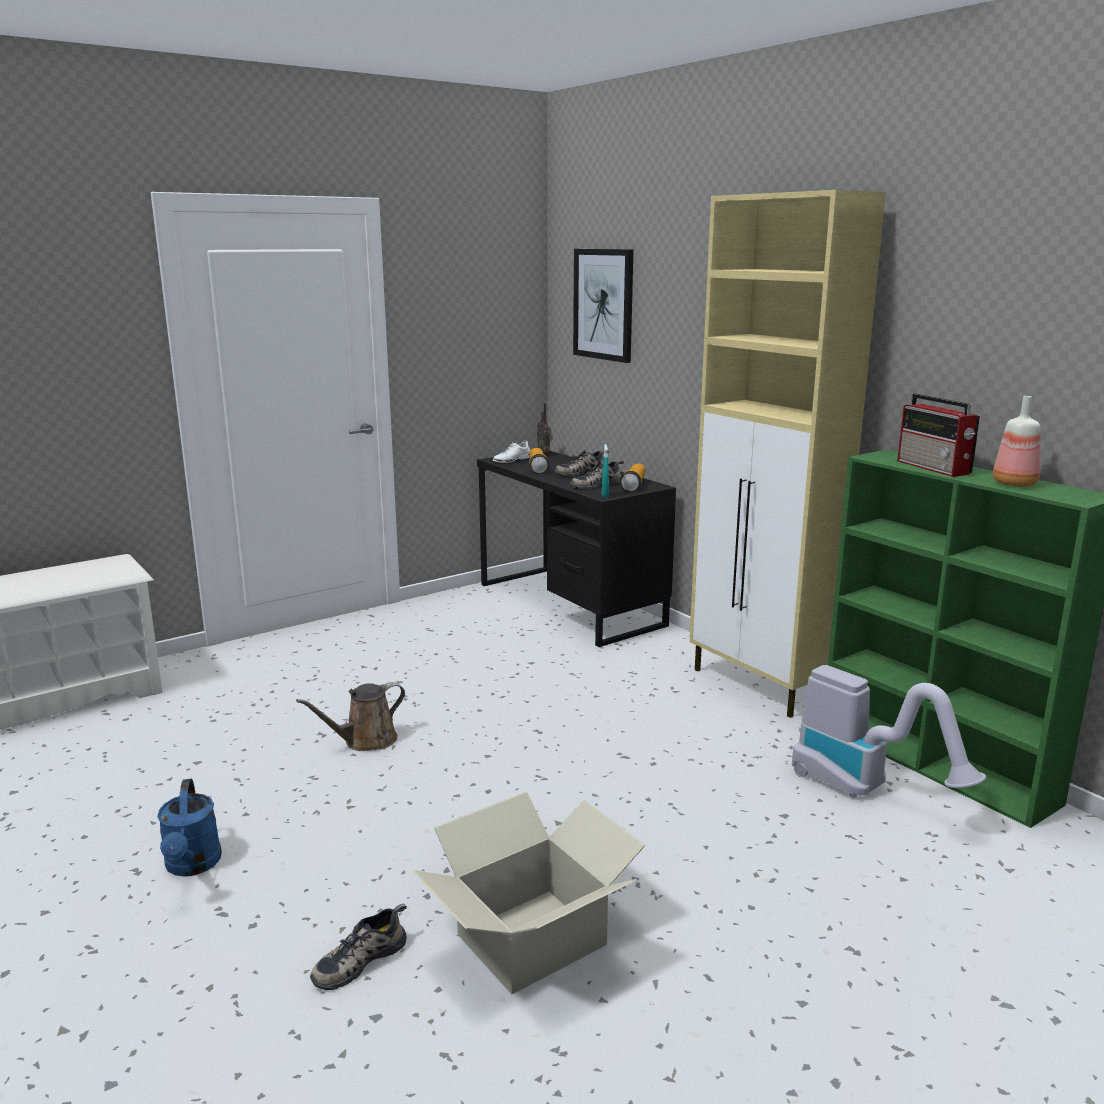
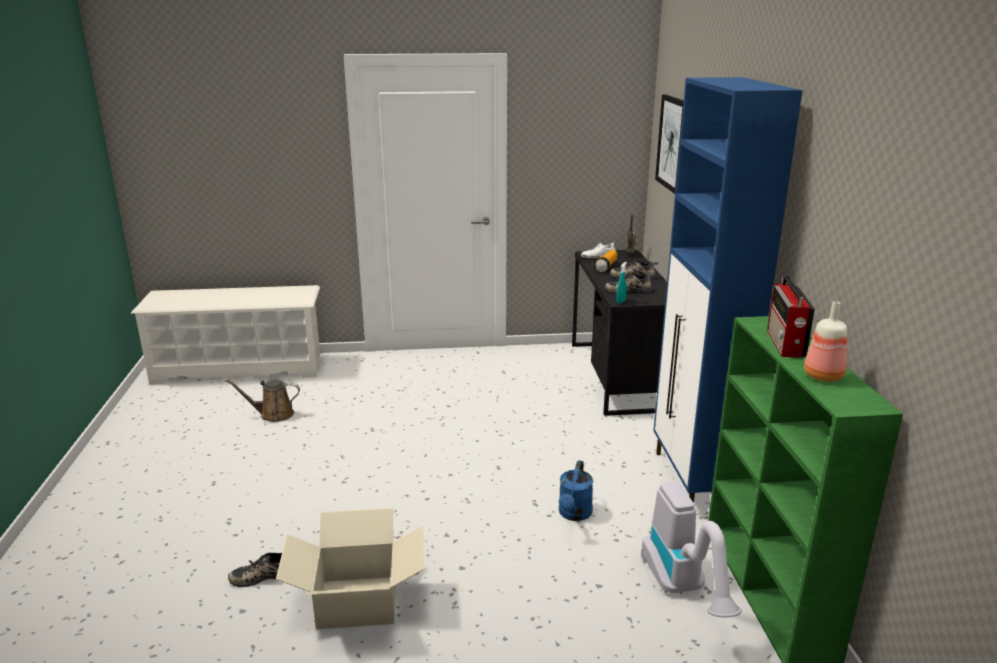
camera: 30 degrees right, 5 degrees up
(192, 866) = (239, 490): blue watering can -> blue watering can (574, 514)
(365, 741) = (391, 441): brown watering can -> brown watering can (273, 414)
(633, 486) = (655, 296): flashlight -> none
(759, 686) = (693, 481): beige cabinet -> blue cabinet

